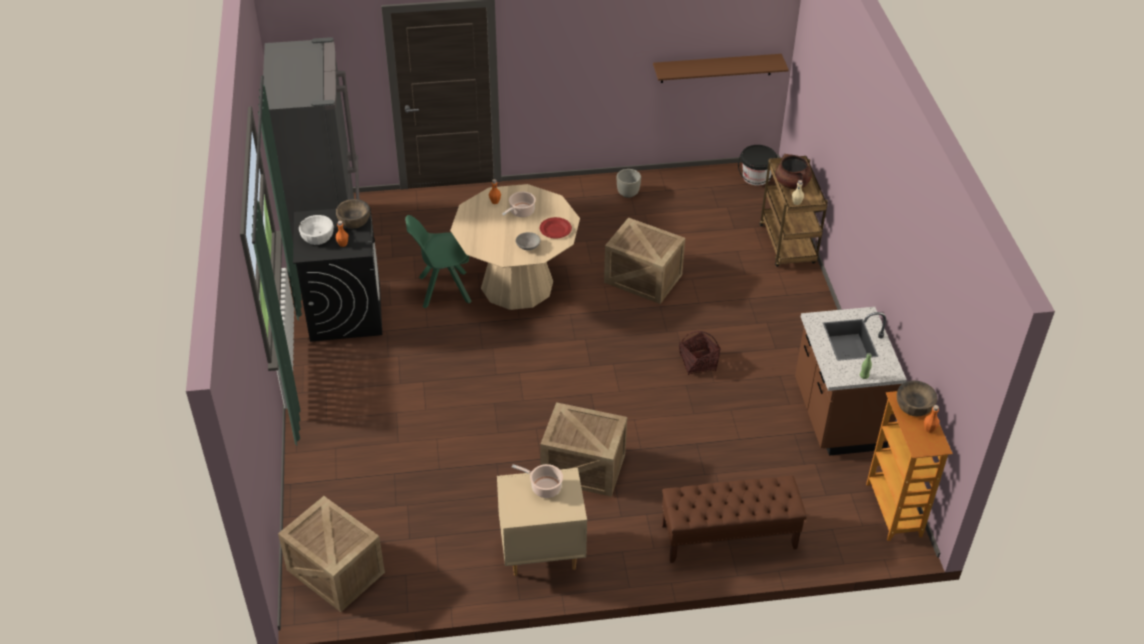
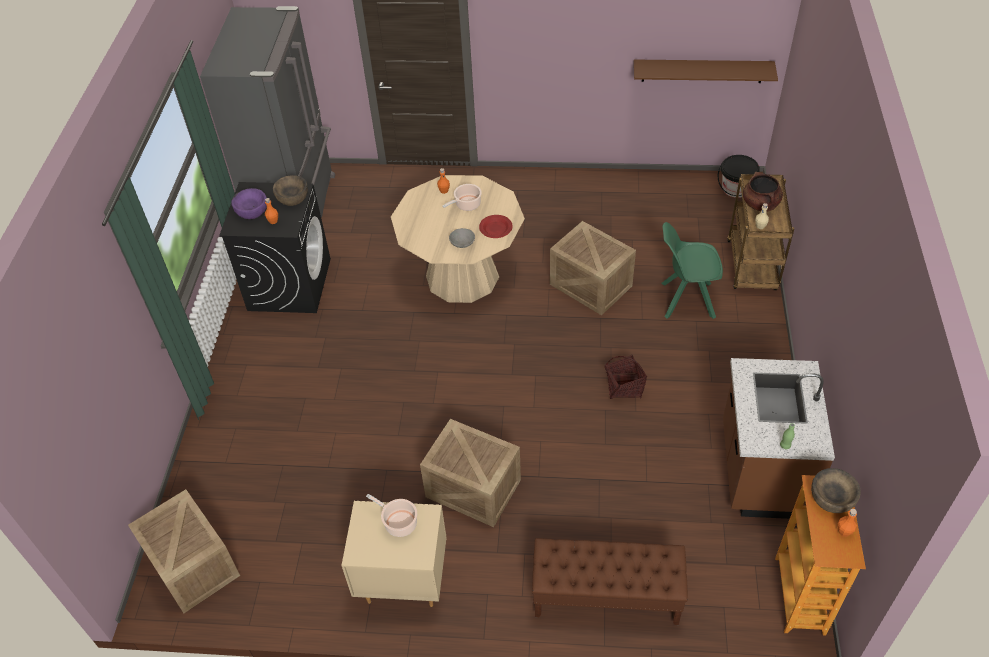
camera: 15 degrees right, 5 degrees up
(317, 237) = (251, 210): white bowl -> purple bowl
(442, 290) = (388, 272): green chair -> green chair (685, 300)
(628, 194) = (599, 192): grey planter -> none

